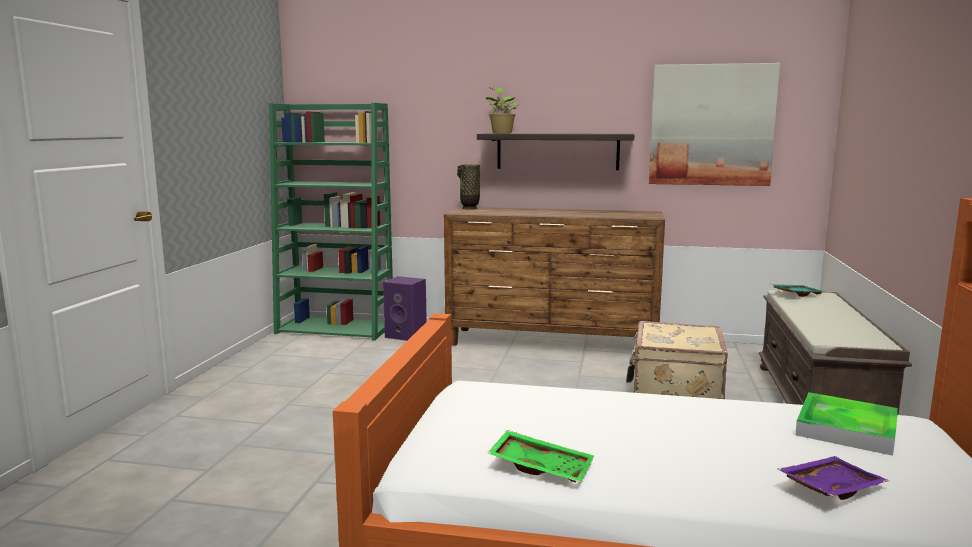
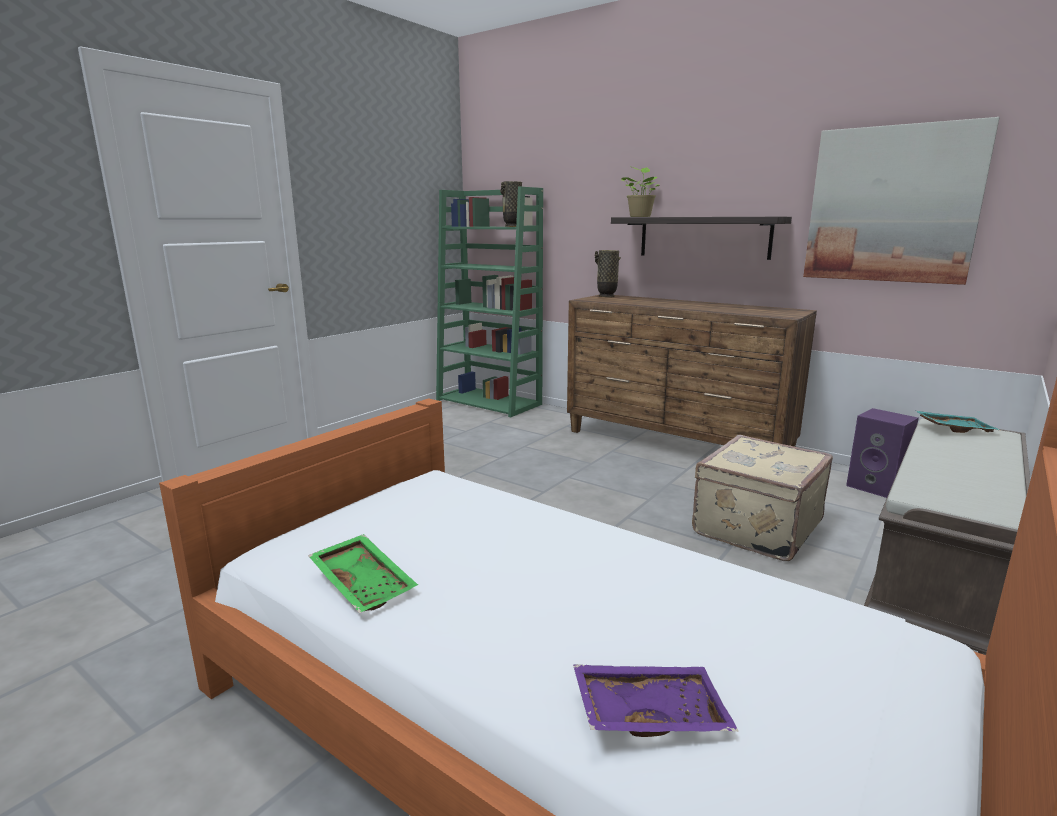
camera: 25 degrees right, 5 degrees up
(361, 142) = (512, 226): none -> vase
(407, 335) = (543, 416): purple speaker -> purple speaker (877, 487)
(846, 429) = (793, 629): tray -> none

